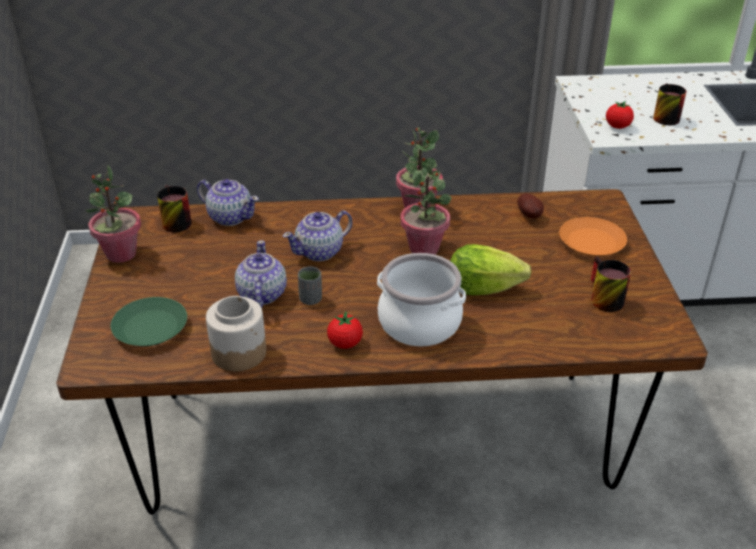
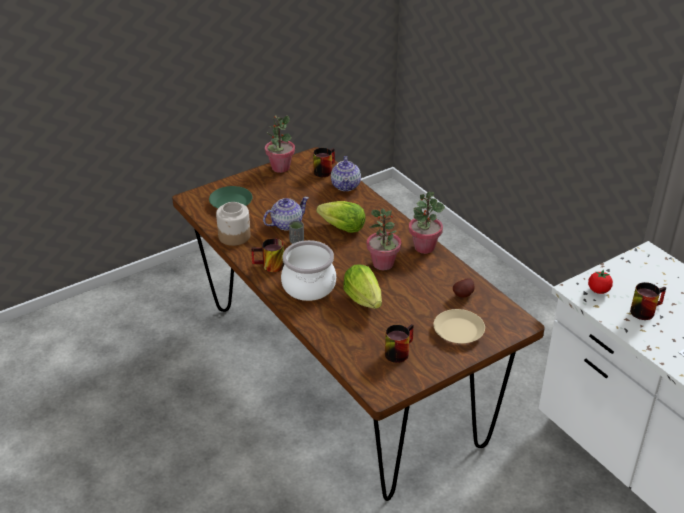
camera: 60 degrees right, 0 degrees up
(320, 252) = (343, 228): teapot -> lettuce
(345, 343) = (269, 266): tomato -> mug
(591, 242) = (458, 330): orange plate -> beige plate

